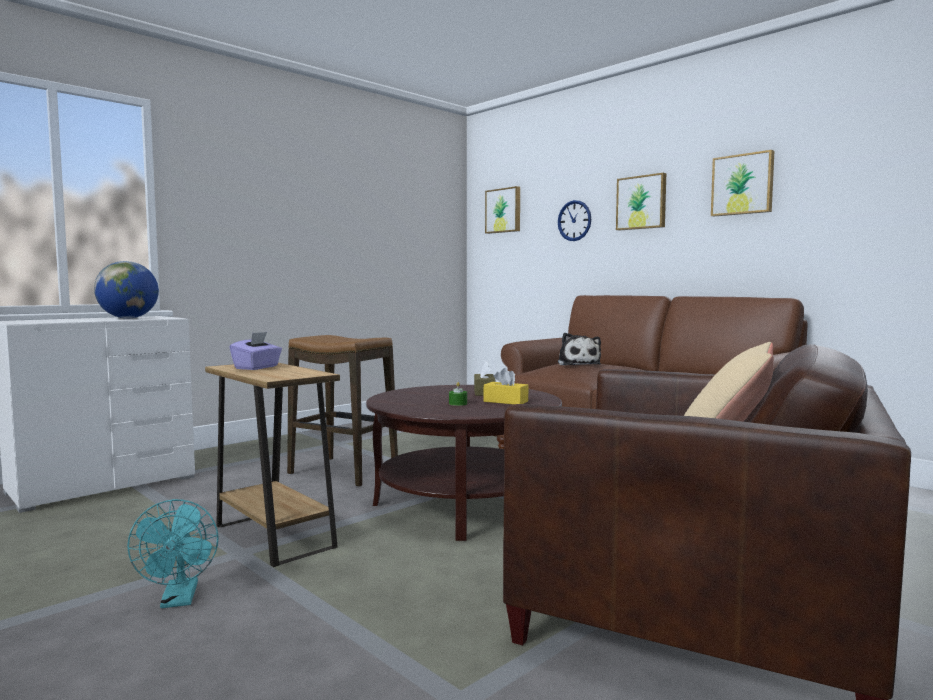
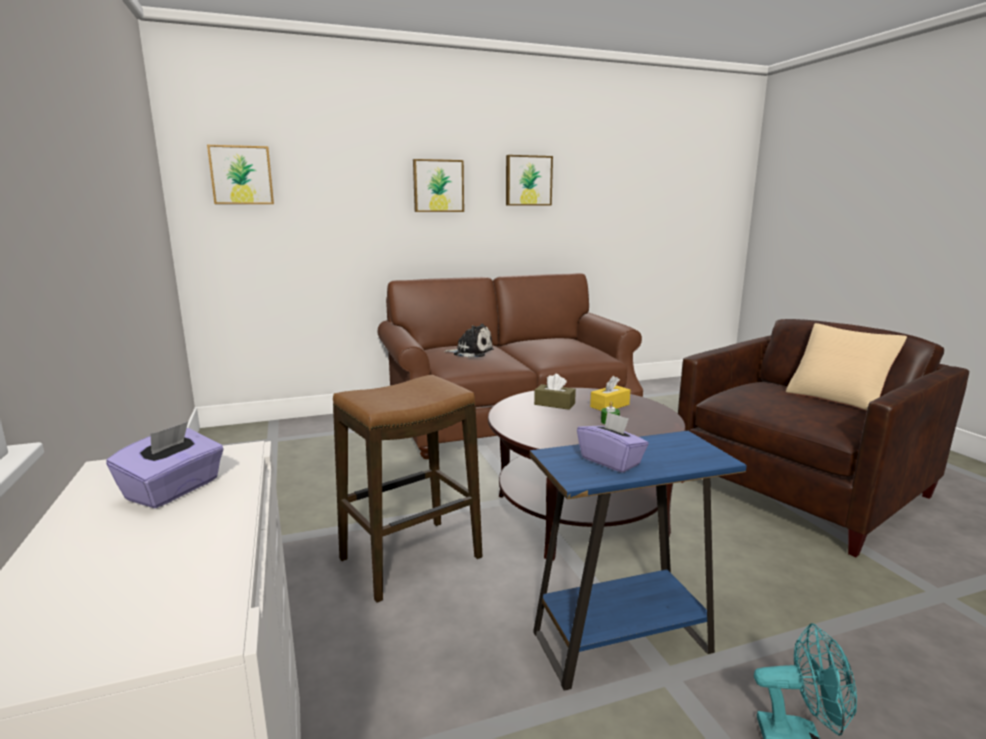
camera: 65 degrees left, 10 degrees up
(128, 318) = (174, 490): globe -> purple tissue box
(274, 536) = (621, 642): brown side table -> blue side table
(574, 220) = (357, 197): wall clock -> none

